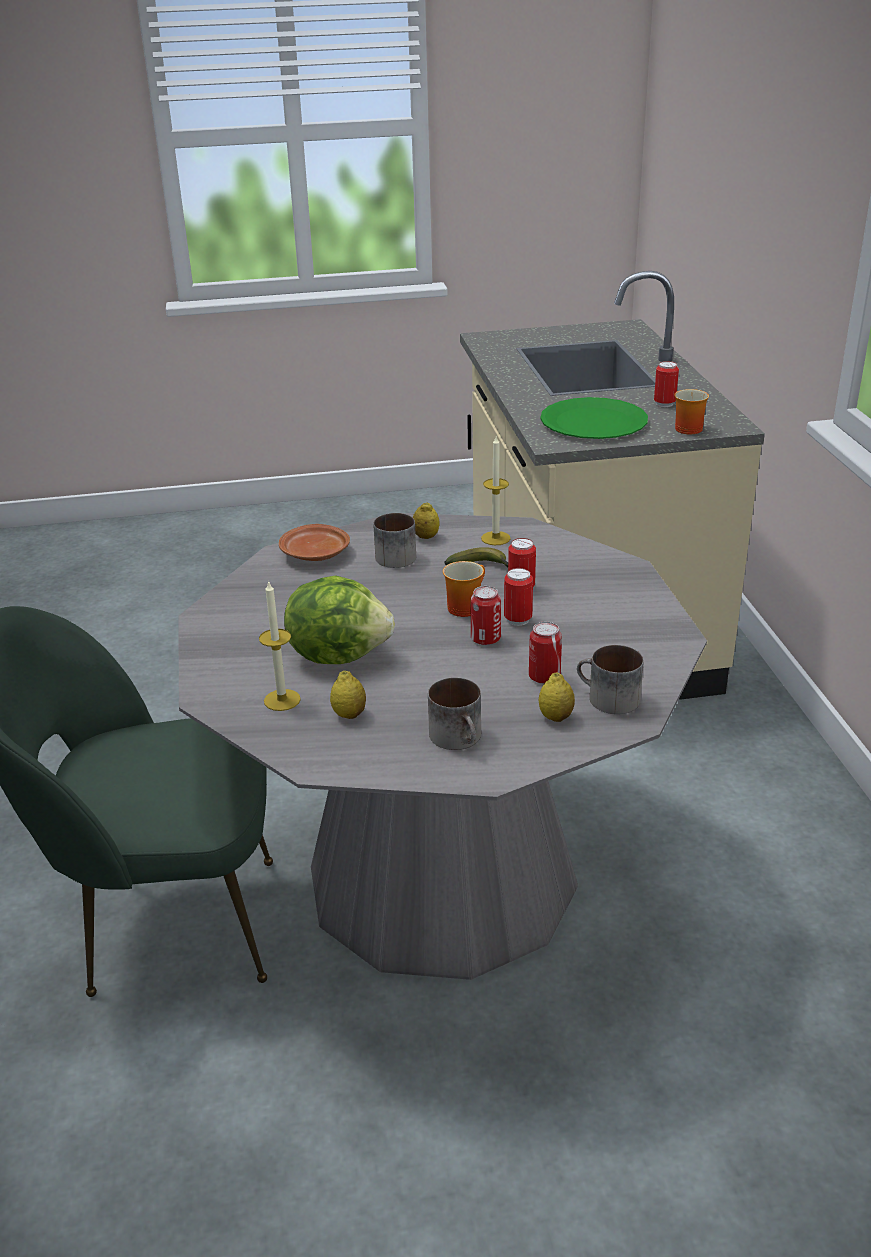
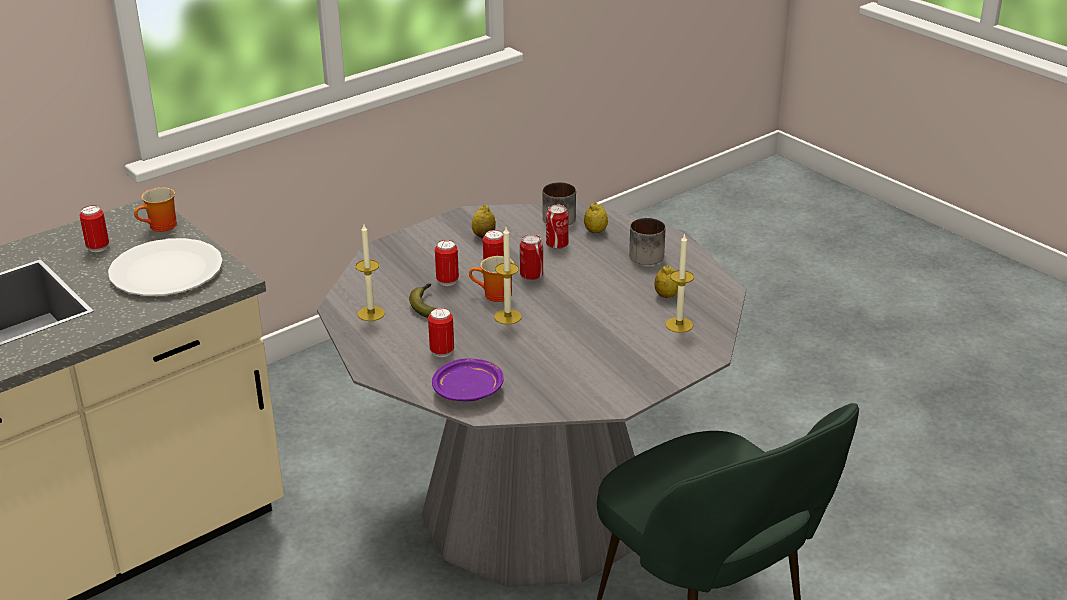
camera: 120 degrees left, 0 degrees up
(315, 554) = (468, 390): brown plate -> purple plate
(339, 654) = (605, 323): lettuce -> none
(391, 556) = (442, 351): mug -> can
(414, 603) = (507, 317): none -> candle
(426, 537) = (393, 346): lemon -> lemon (484, 236)
(593, 422) = (166, 271): green plate -> white plate

